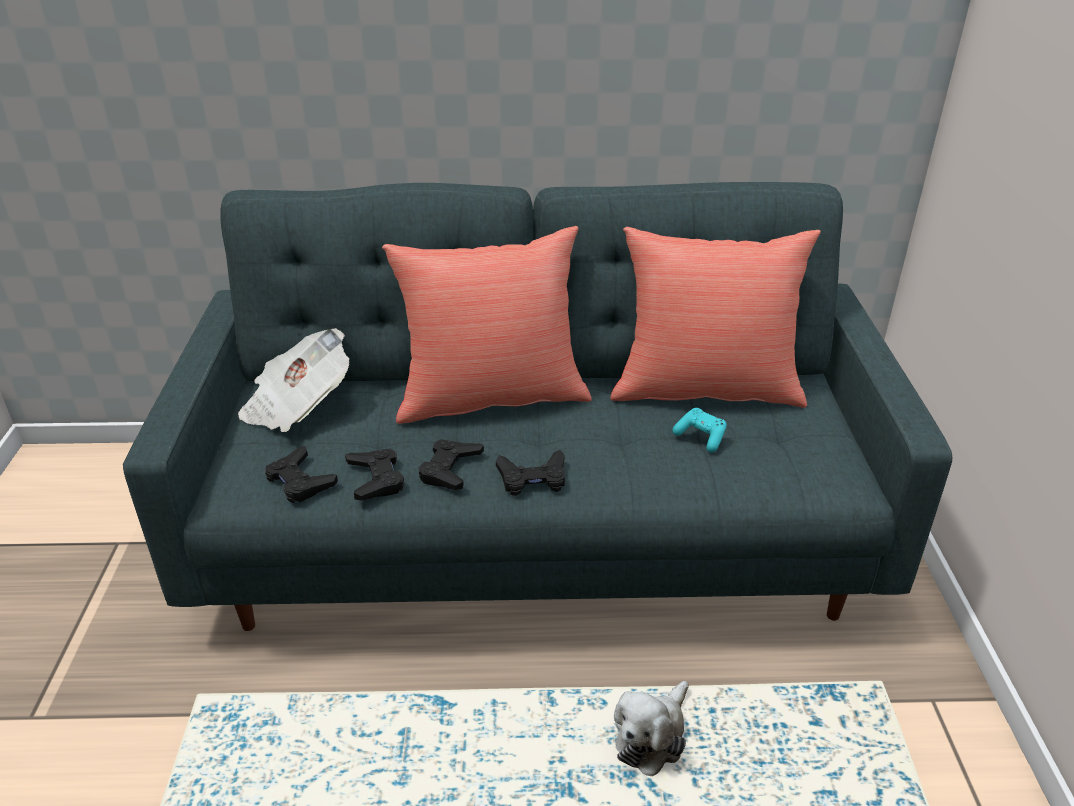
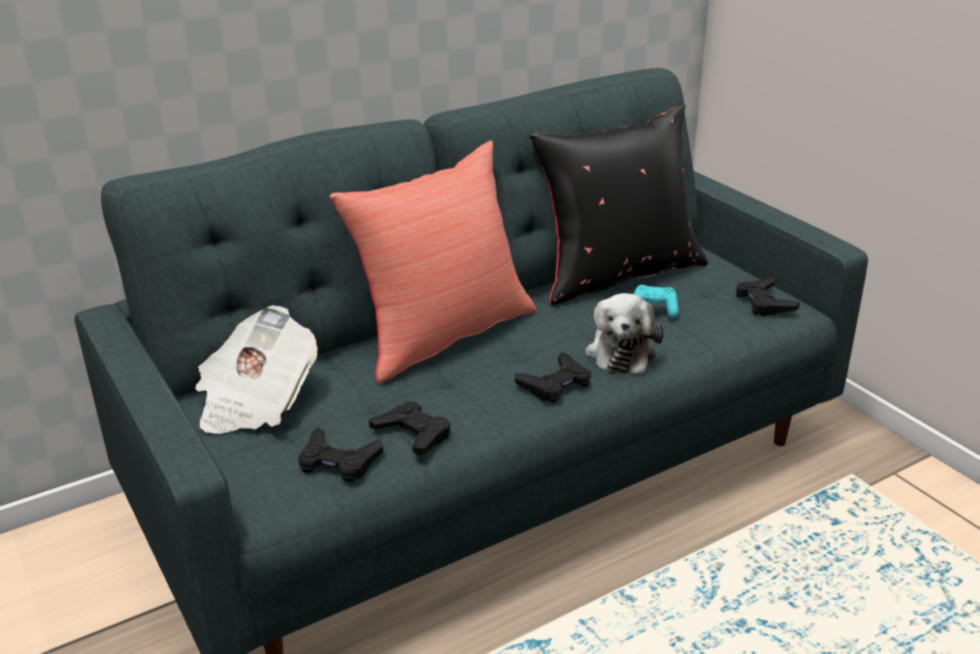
camera: 30 degrees left, 5 degrees down
(450, 469) = (474, 402): black game controller -> black game controller (764, 302)
(651, 736) = (730, 588): plush toy -> plush toy (621, 351)
(705, 388) = (617, 274): red pillow -> black pillow

